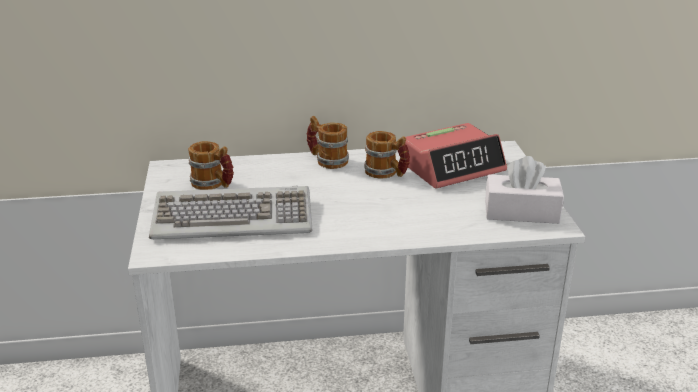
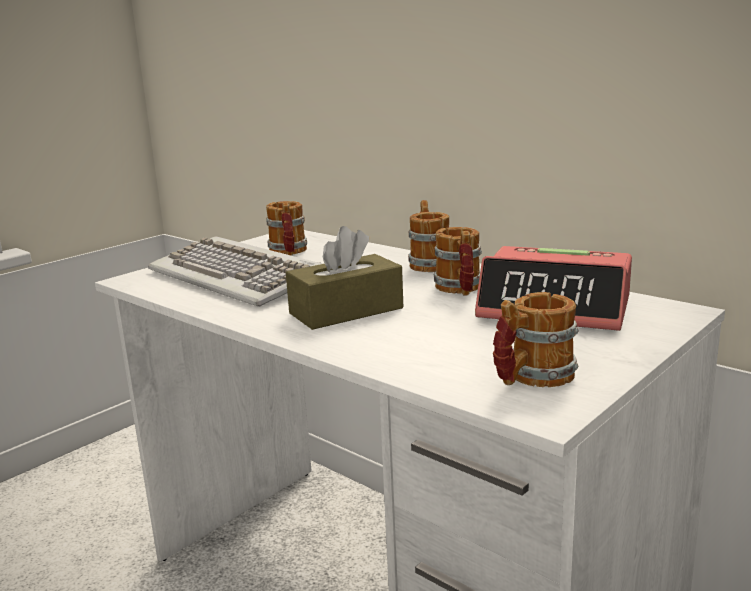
camera: 50 degrees right, 10 degrees down
(362, 213) = (346, 311): none -> brown tissue box
(521, 212) = (531, 378): white tissue box -> mug

